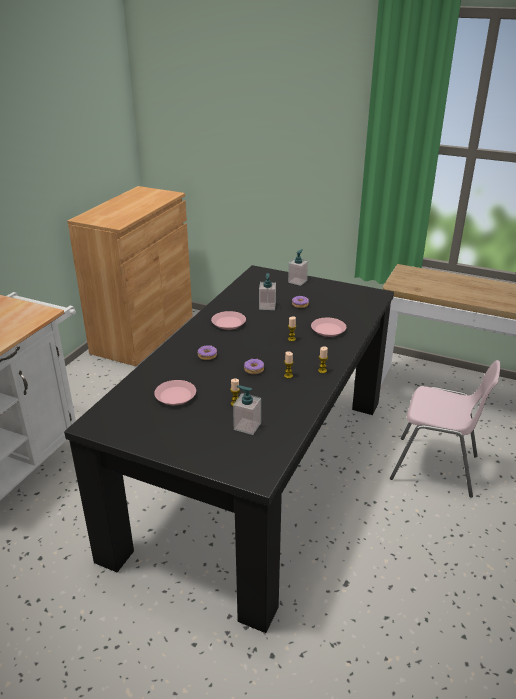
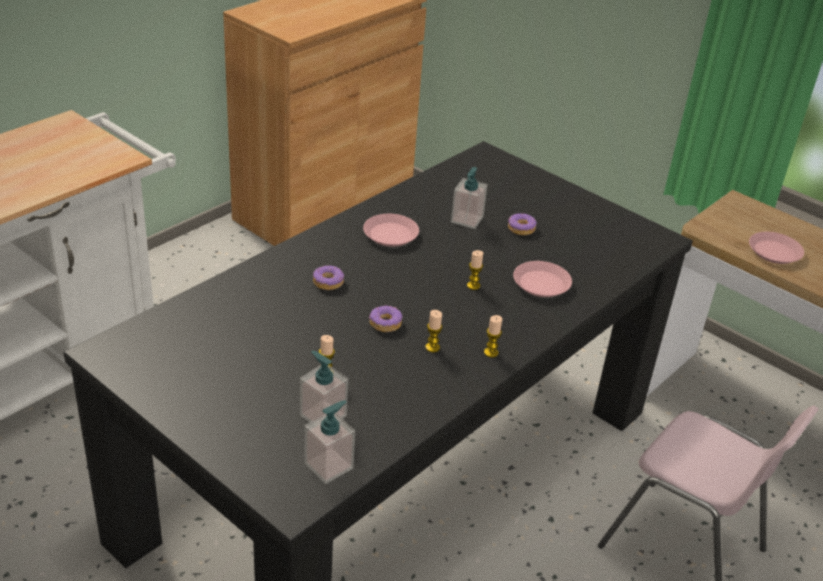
camera: 15 degrees right, 5 degrees up
(175, 396) = (245, 337): pink plate -> pink plate (774, 252)
(297, 281) = (540, 186): soap dispenser -> soap dispenser (329, 465)

